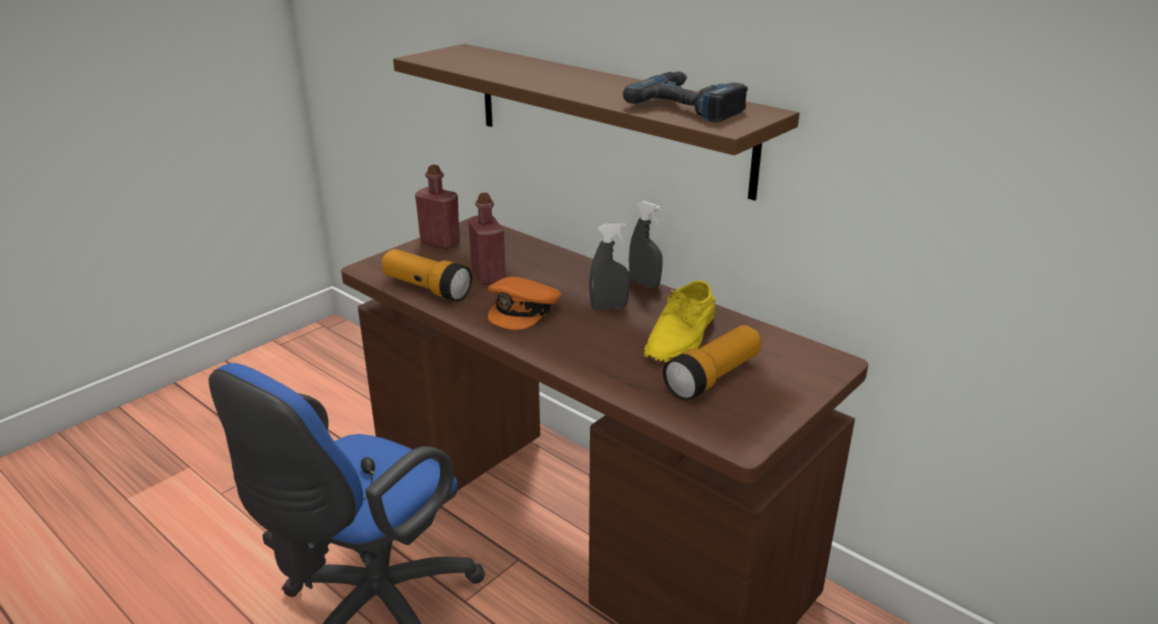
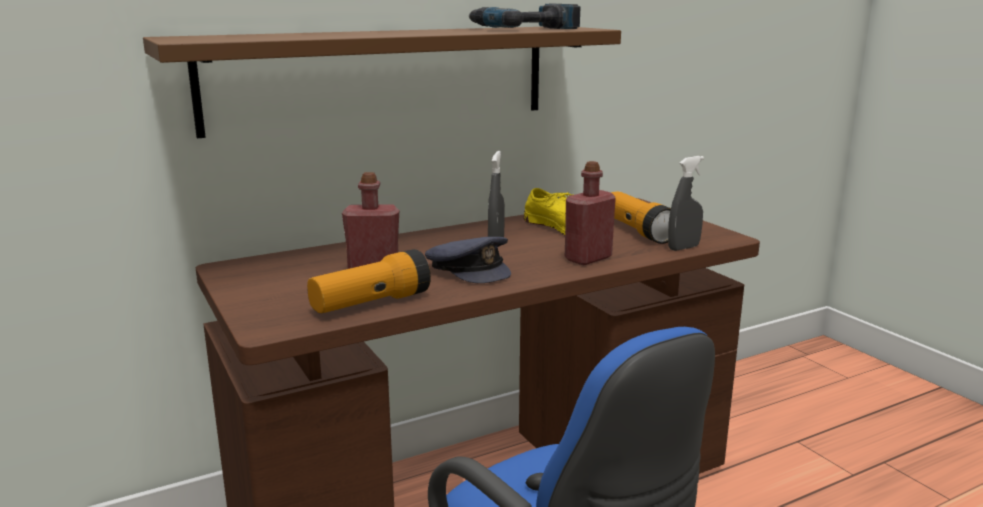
camera: 70 degrees left, 10 degrees down
(440, 243) = (249, 287): red bottle -> red bottle (588, 258)
(524, 310) = (470, 269): orange cap -> grey cap
(644, 284) = (462, 226): grey spray bottle -> grey spray bottle (683, 248)

